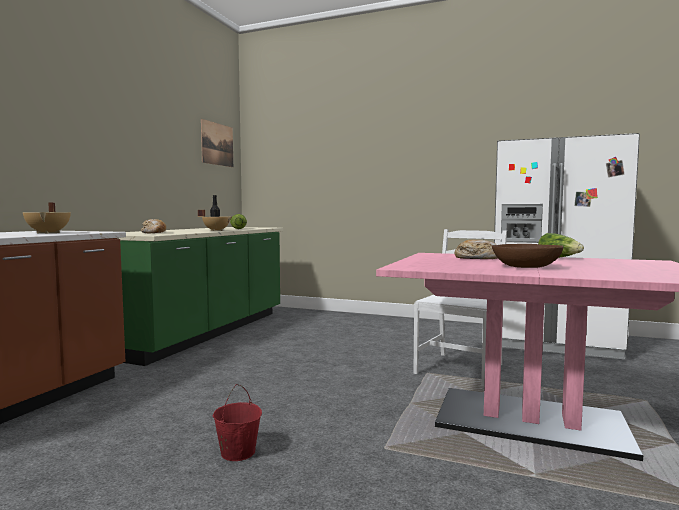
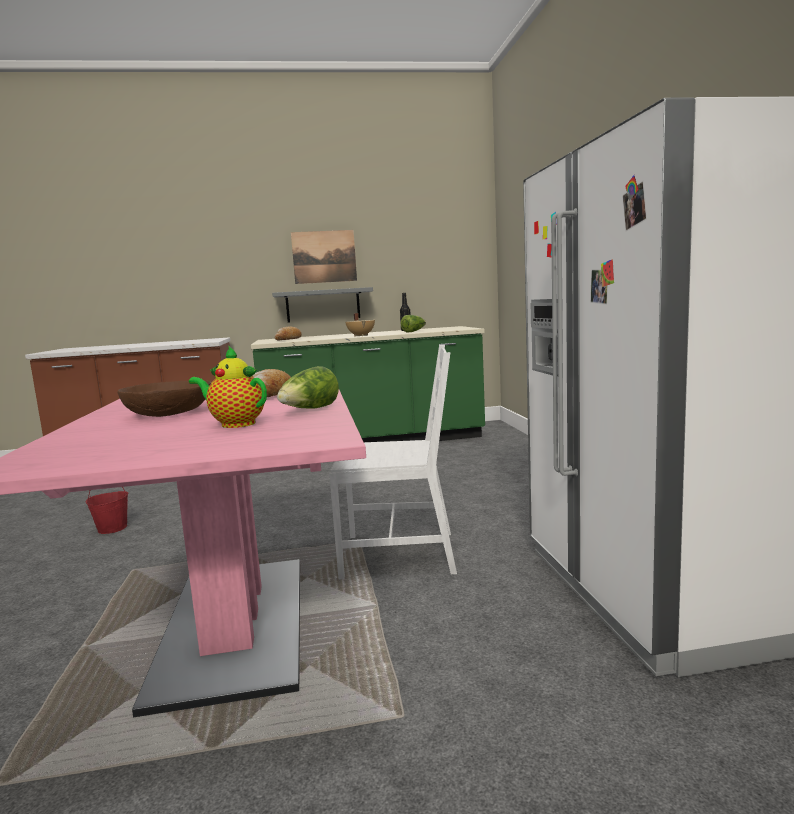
camera: 60 degrees right, 5 degrees up
(49, 233) = (177, 342): beige cooking pot -> none
(136, 200) = (323, 305): none -> grey shelf
(217, 144) = (446, 227): picture -> picture (324, 256)
(592, 263) = (235, 424): none -> teapot

